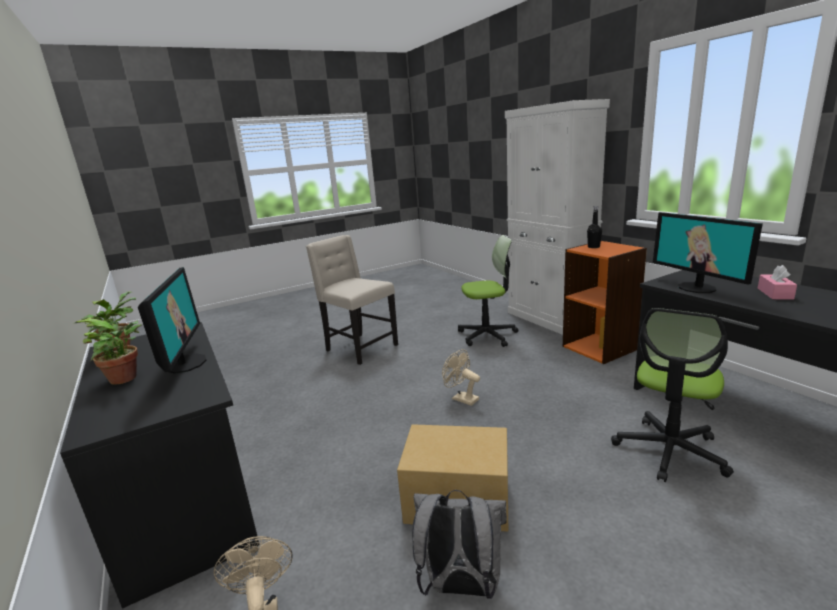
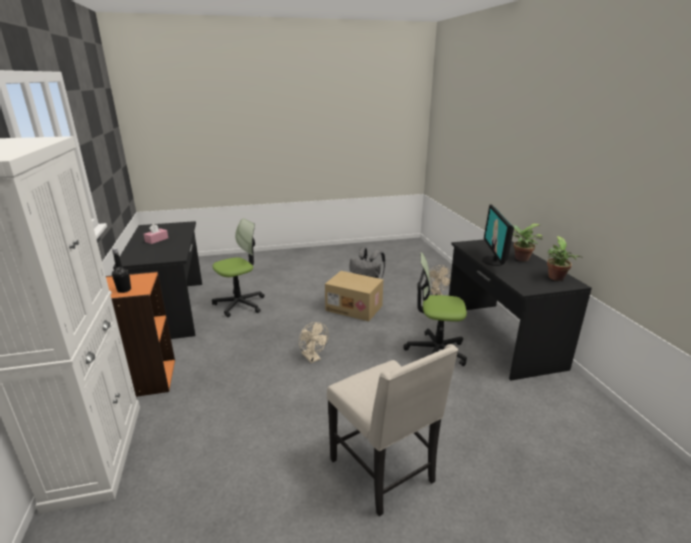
camera: 165 degrees left, 5 degrees up
(487, 335) = (210, 440): office chair -> office chair (436, 351)
(697, 288) = (172, 250): monitor -> none

